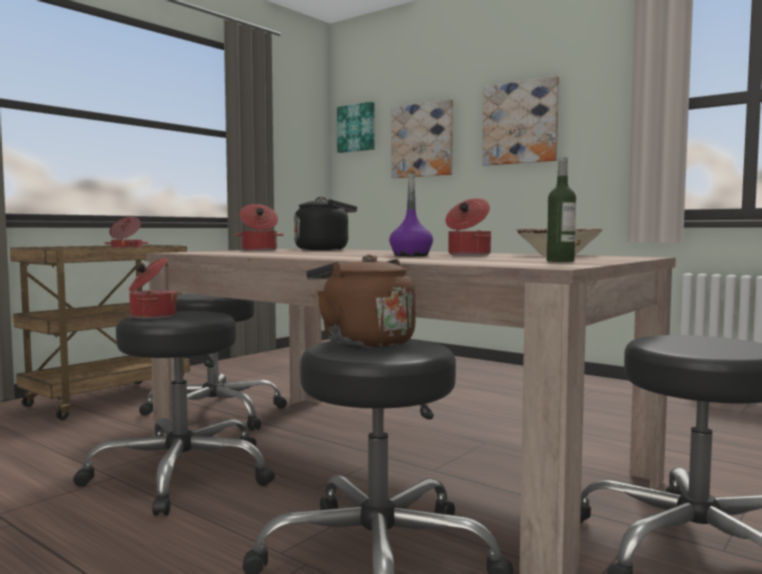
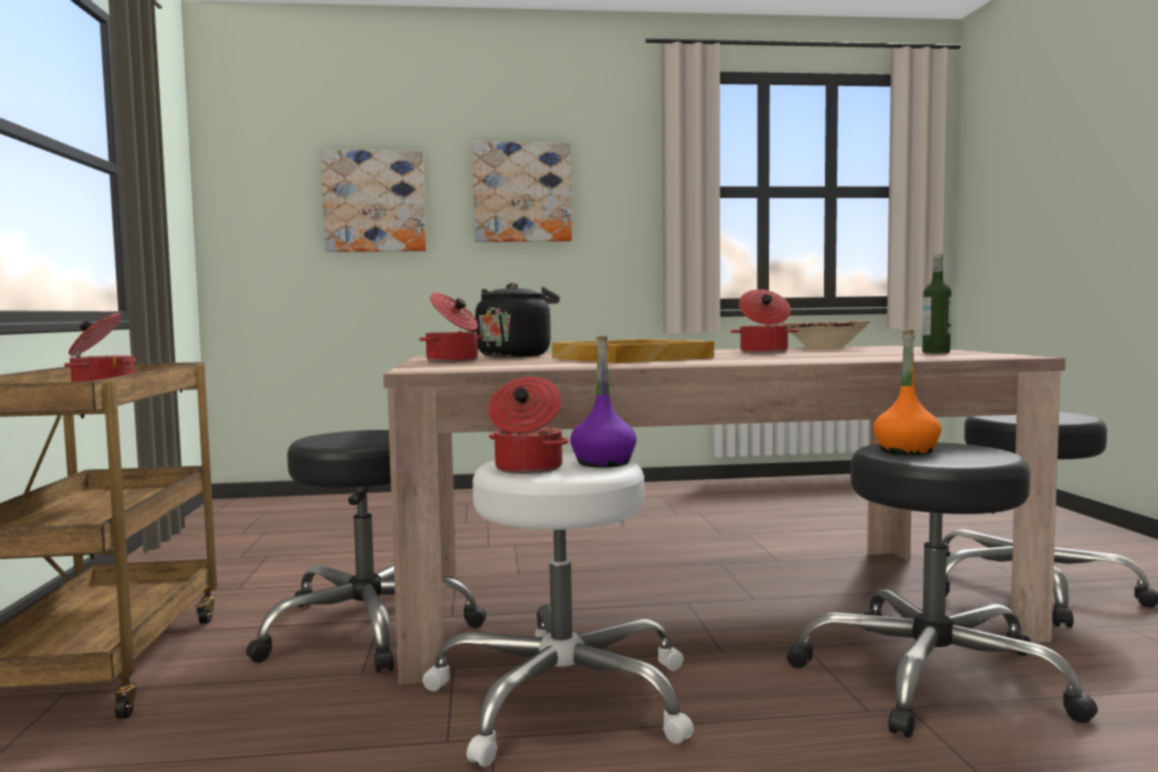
camera: 45 degrees left, 0 degrees up
(183, 475) = (562, 698): black stool -> white stool
(340, 253) = (631, 358): none -> beige tray
(357, 128) = (249, 172): picture -> none
(363, 343) = (906, 451): brown kettle -> orange bottle
(411, 255) = (743, 355): purple bottle -> purple bottle (603, 463)

